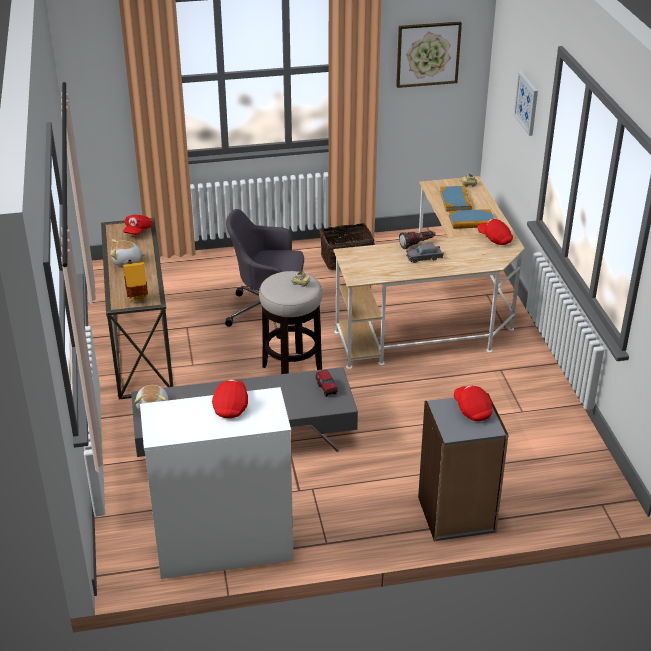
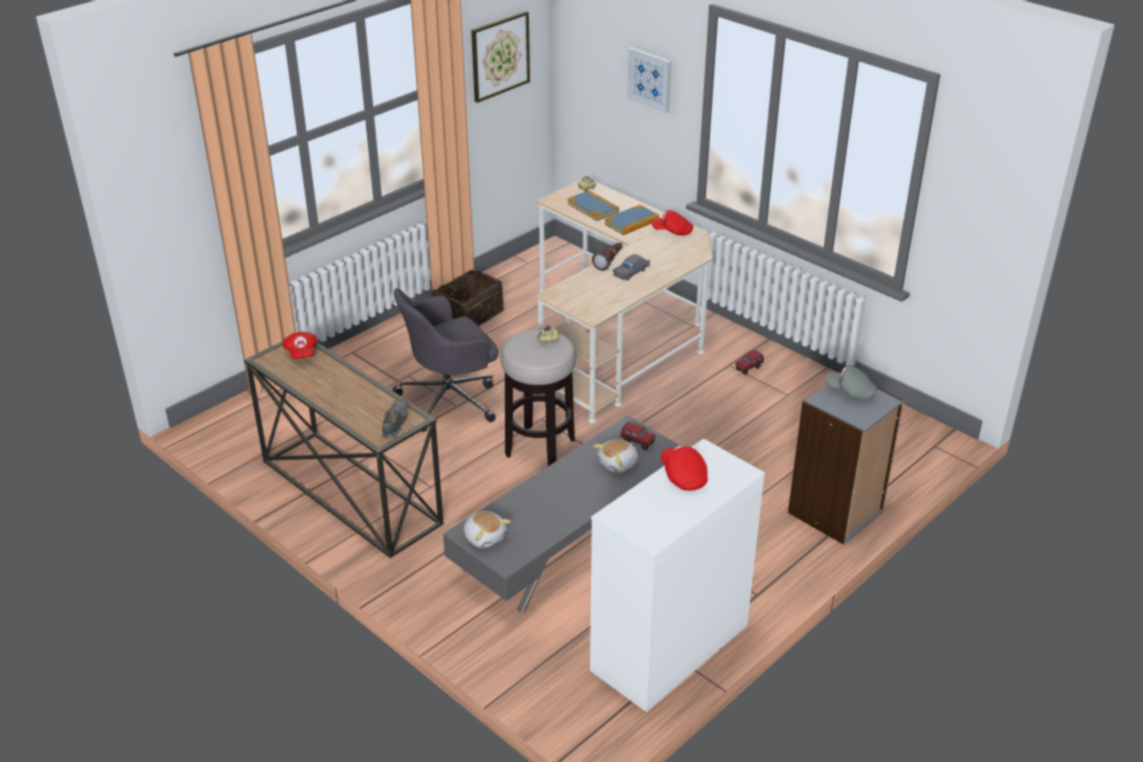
camera: 35 degrees left, 0 degrees up
(126, 261) = (330, 389): plush toy -> plush toy (618, 464)
(137, 299) = (394, 423): toy house -> grey shoe
(472, 410) = (850, 392): red cap -> grey cap
(513, 379) = (749, 368): none -> toy truck

